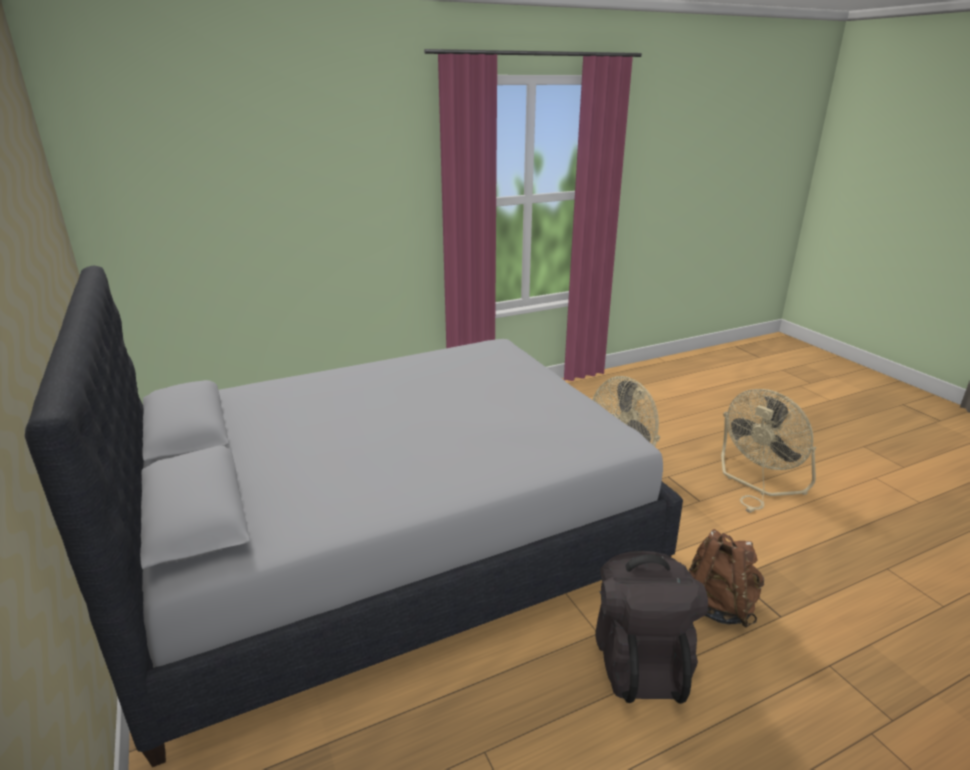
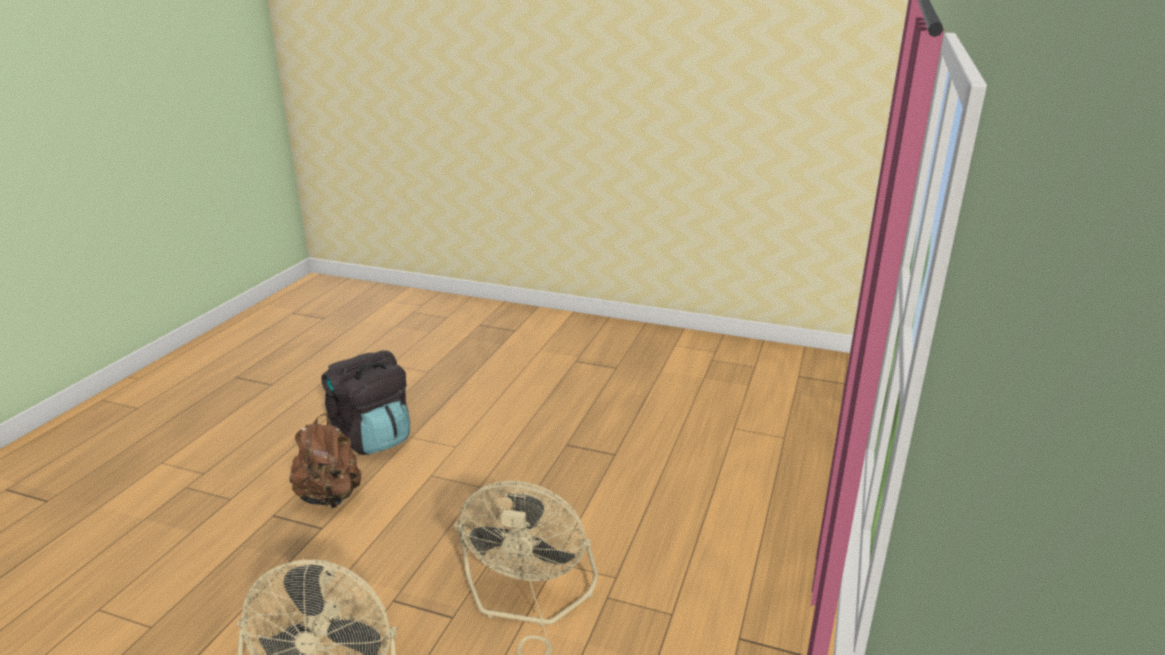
camera: 135 degrees right, 0 degrees up
(391, 540) = (615, 411): grey bed -> none

